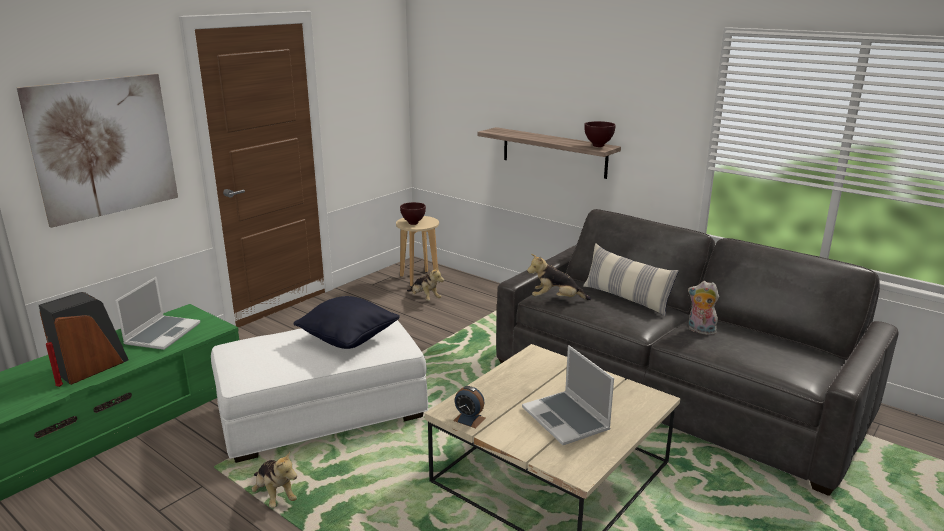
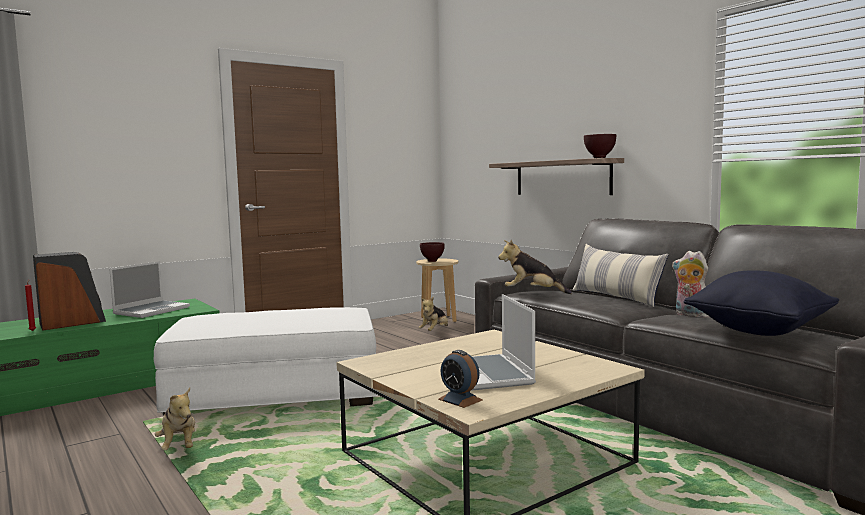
camera: 15 degrees right, 15 degrees down
(104, 147) = (136, 146): picture -> none
(348, 339) = (305, 314): black pillow -> black pillow (759, 331)
(425, 298) = (434, 331): plush toy -> plush toy turned 60 degrees clockwise
(469, 419) = (379, 368): alarm clock -> alarm clock (460, 399)

